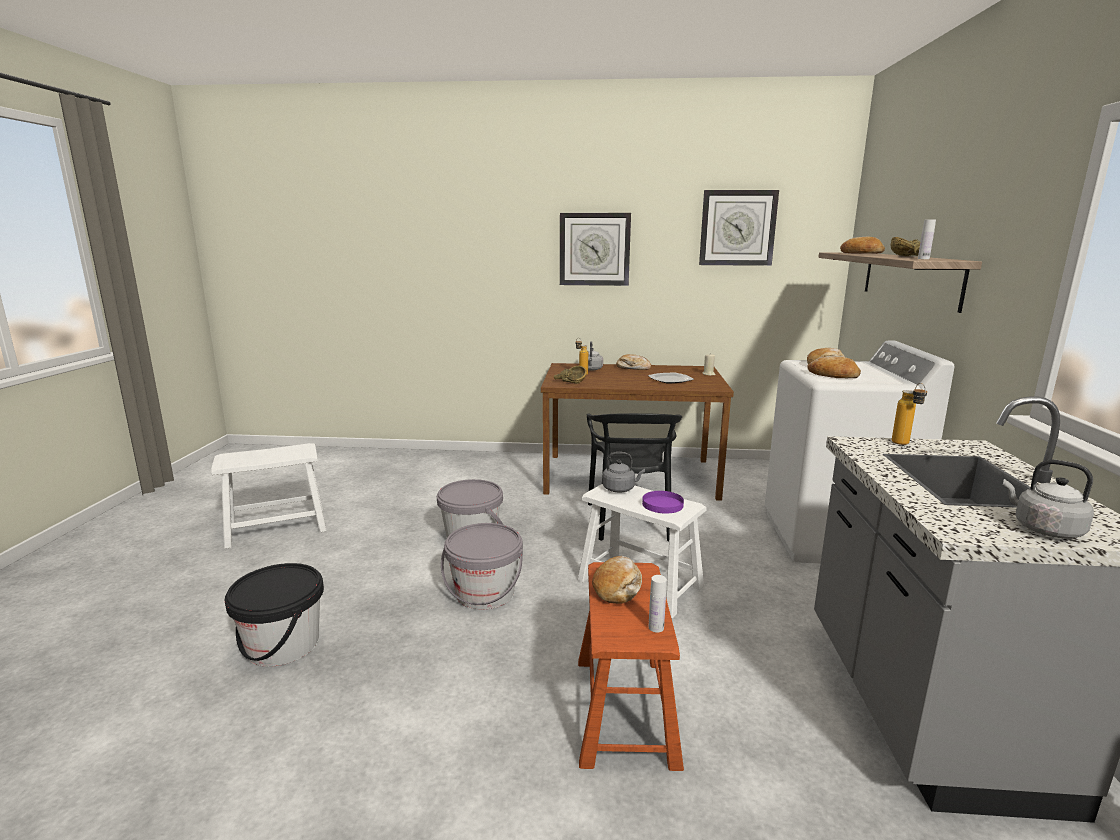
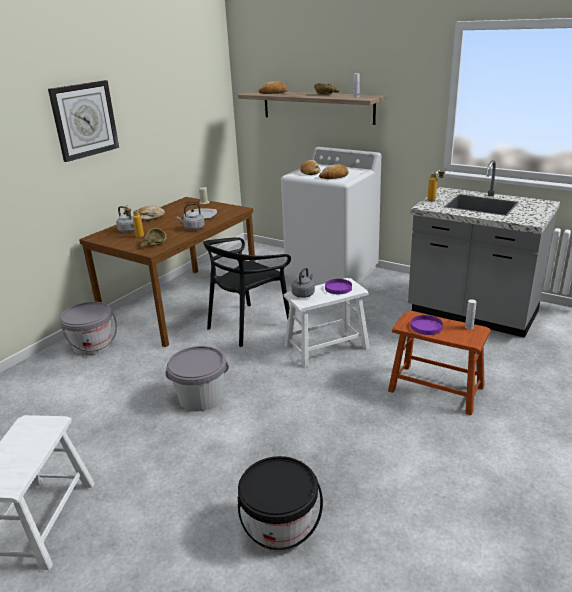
camera: 60 degrees left, 10 degrees up
(485, 593) = (288, 409): grey bucket -> grey bucket (93, 345)
(617, 587) = (426, 327): bread -> purple plate
(631, 521) = (248, 325): black chair -> black chair turned 105 degrees clockwise
(737, 228) = (175, 82): wall clock -> none
(1043, 529) = (535, 210): grey kettle -> grey kettle (193, 228)

